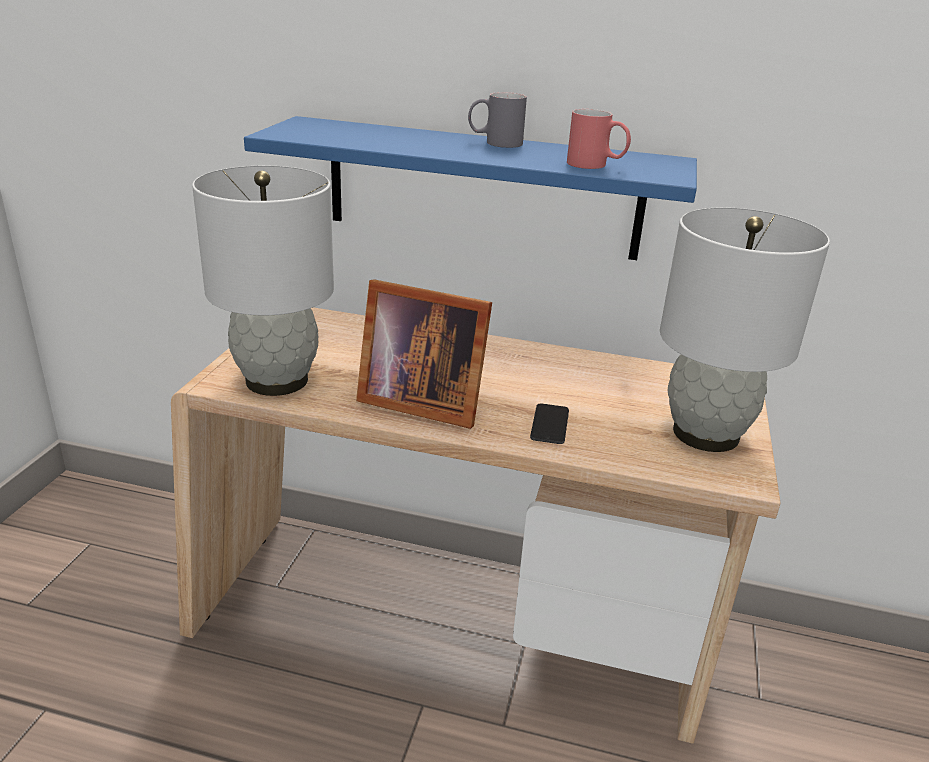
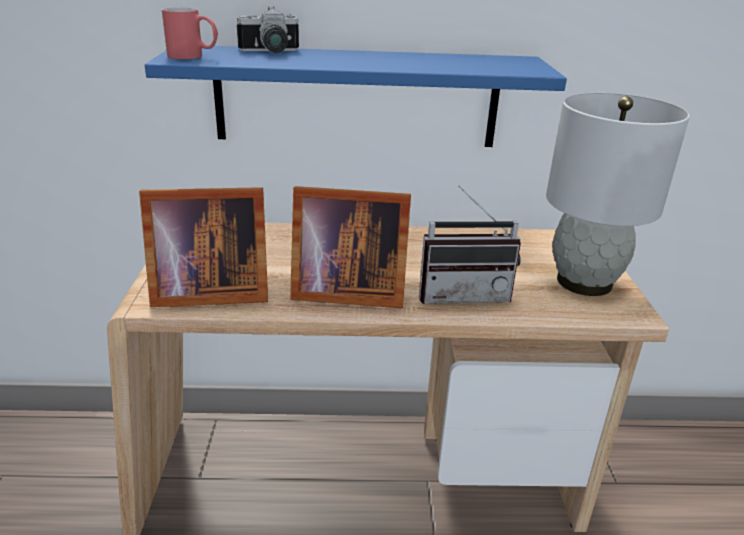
camera: 15 degrees left, 0 degrees up
(277, 380) = (207, 291): white table lamp -> picture frame
(385, 131) = (270, 52): none -> camera
(494, 143) = (373, 55): grey mug -> none
(549, 424) = (463, 294): phone -> radio
(596, 166) = (474, 67): red mug -> red mug (193, 56)

